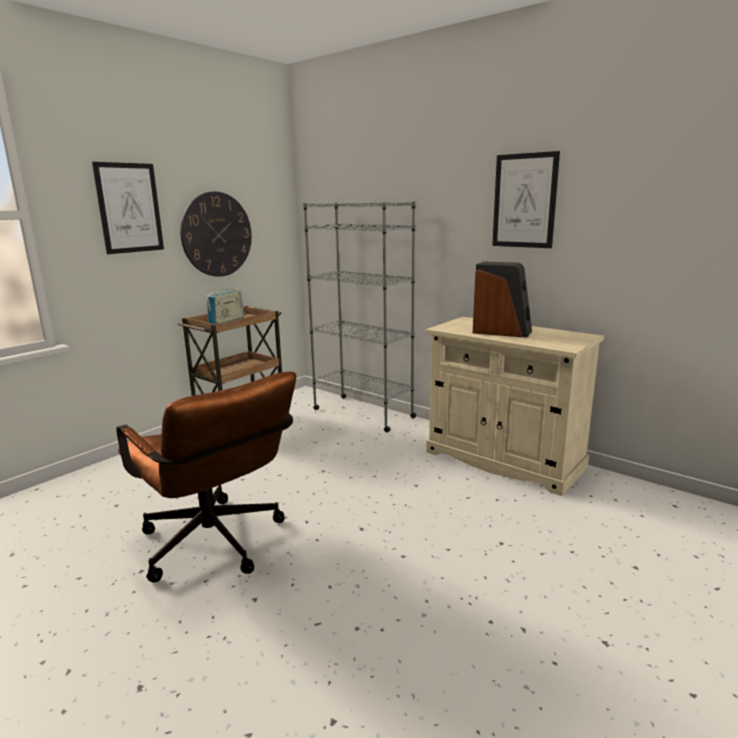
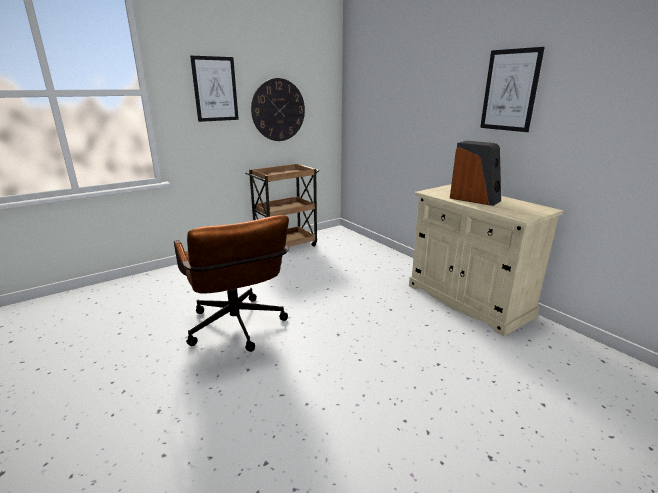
camera: 15 degrees right, 5 degrees up
(226, 320) = (279, 173): radio -> none
(363, 413) = (373, 250): grey bookcase -> none

